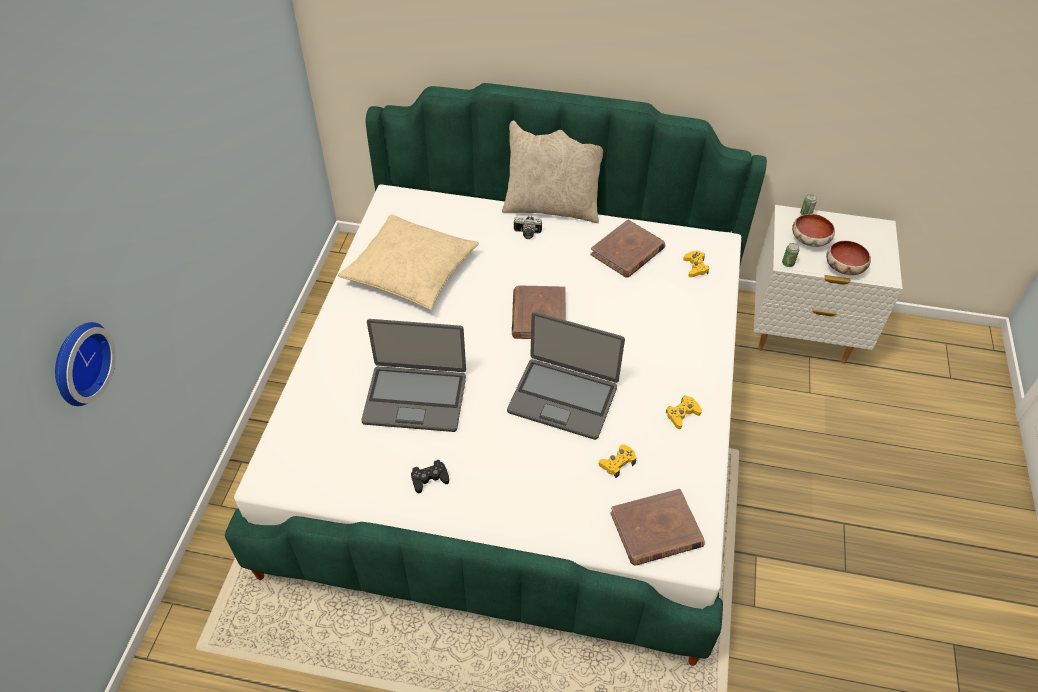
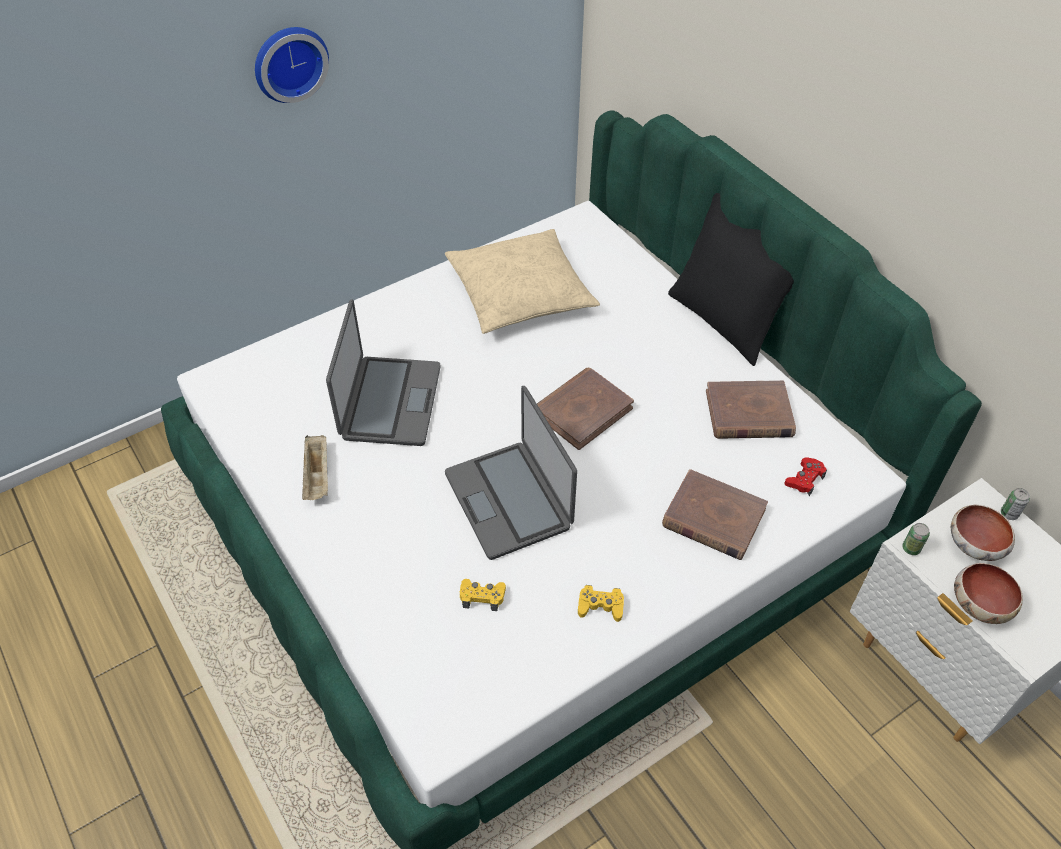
camera: 45 degrees right, 0 degrees up
(78, 362) = (85, 163): wall clock -> wall clock (289, 62)
(415, 398) = (389, 402): laptop -> laptop turned 135 degrees counterclockwise
(429, 479) = (317, 476): black game controller -> beige tray
(527, 234) = (667, 329): camera -> none
(552, 206) = (725, 320): beige pillow -> black pillow
(656, 530) = (438, 685): brown book -> brown book (713, 518)
(695, 267) = (804, 479): yellow game controller -> red game controller

